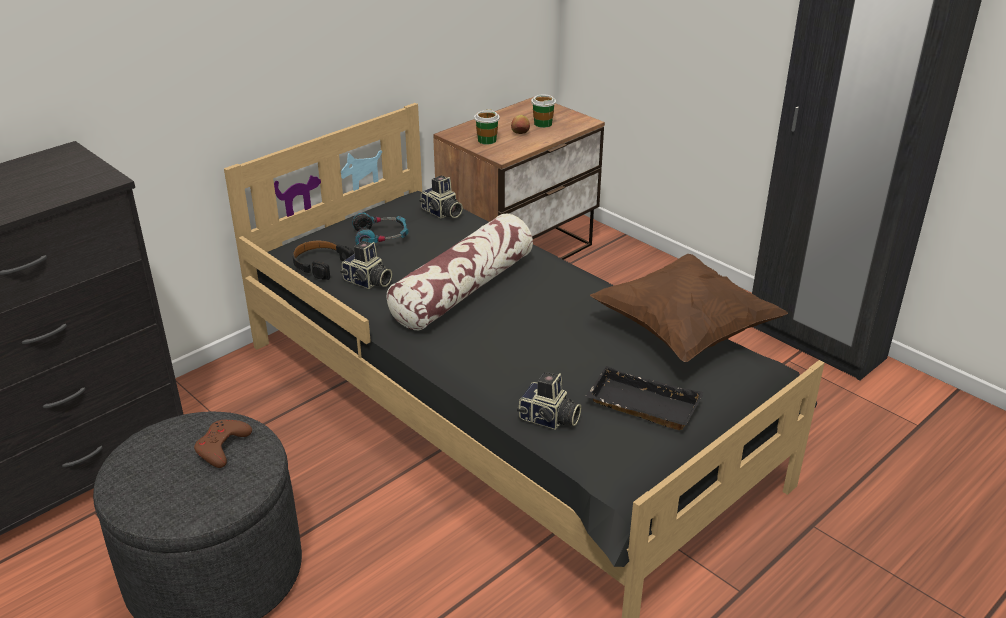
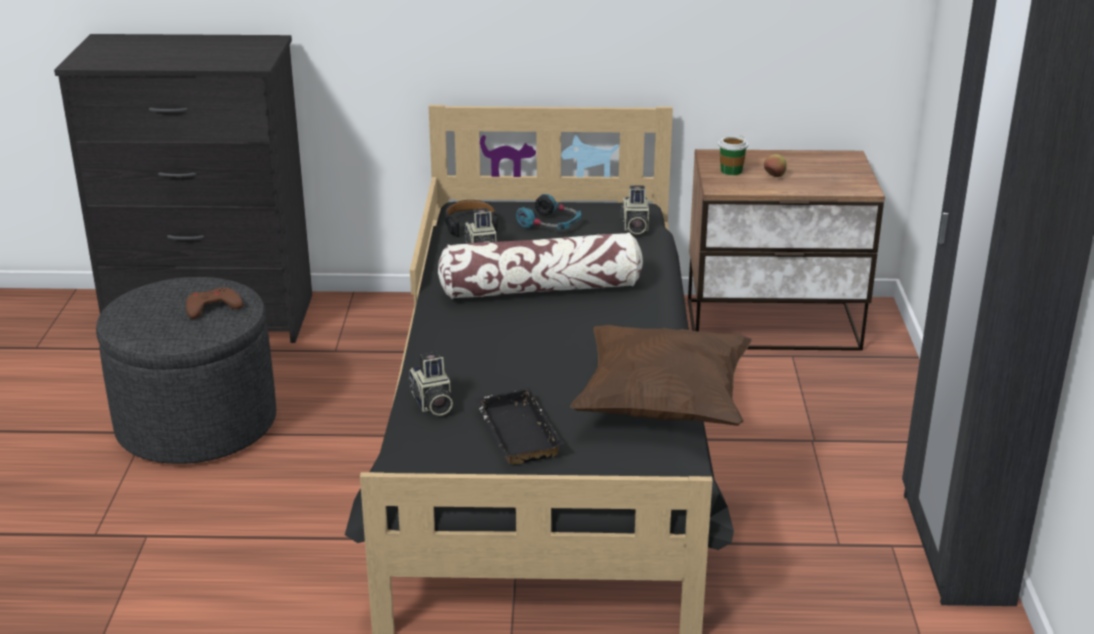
camera: 45 degrees right, 5 degrees down
(543, 124) = (815, 176): cup -> none

